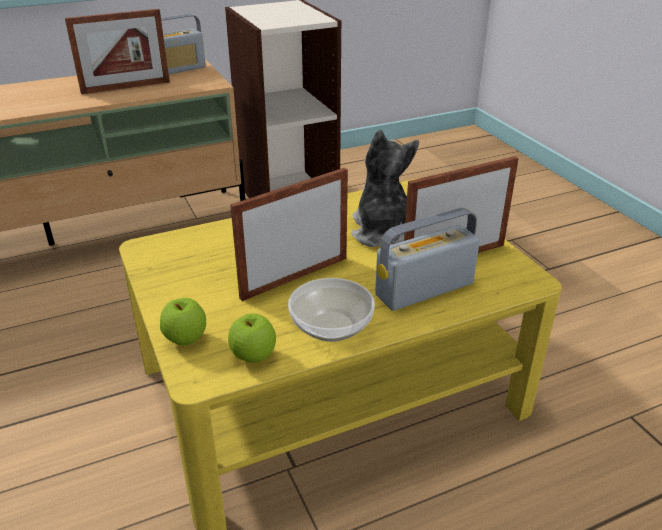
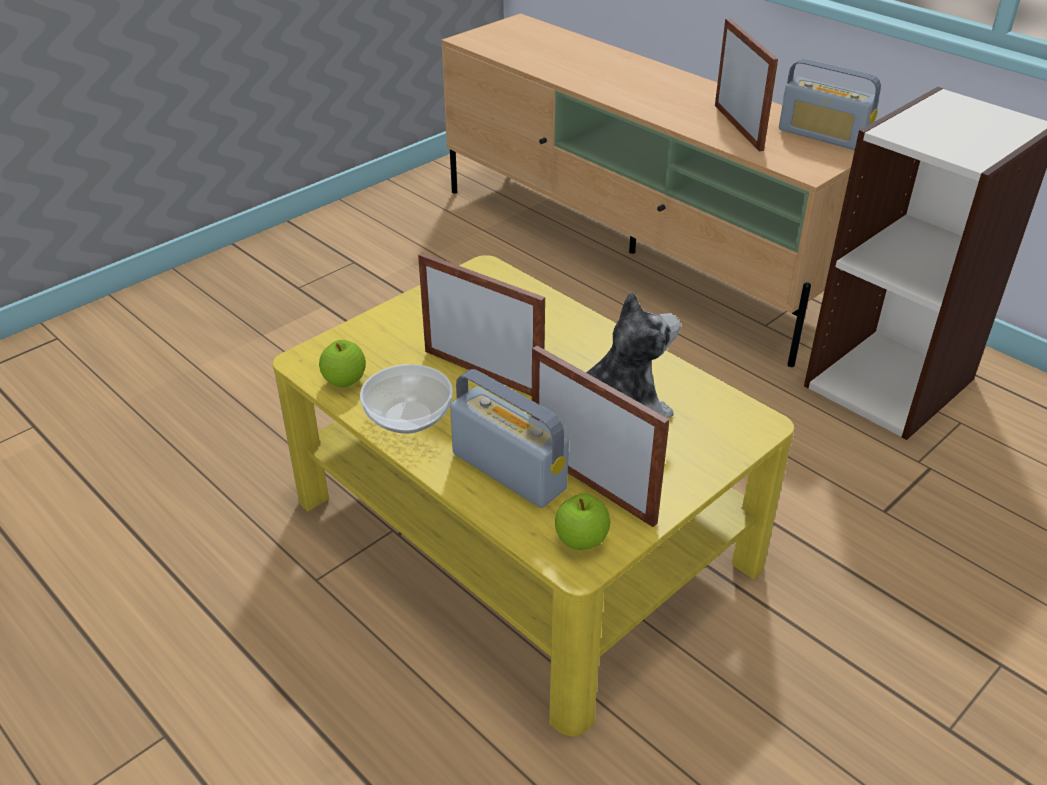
camera: 70 degrees right, 5 degrees up
(126, 87) = (738, 127): picture frame -> picture frame turned 150 degrees counterclockwise
(185, 339) = (354, 337): apple -> apple (581, 541)

